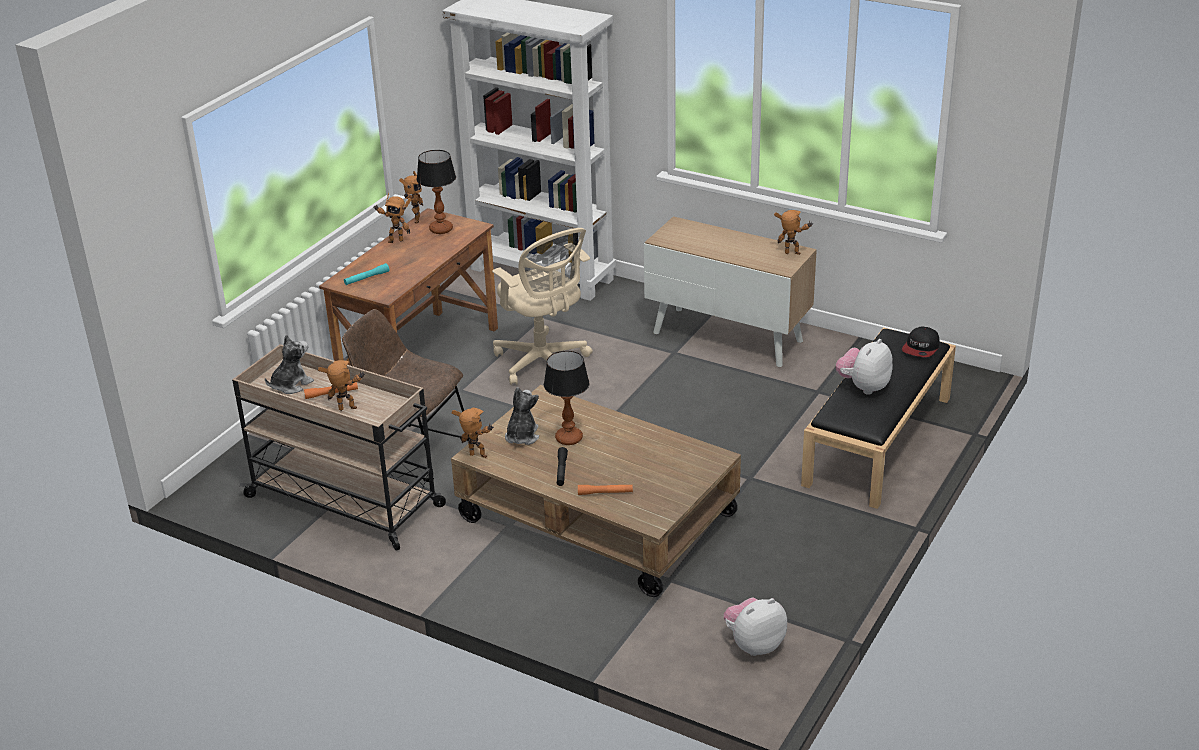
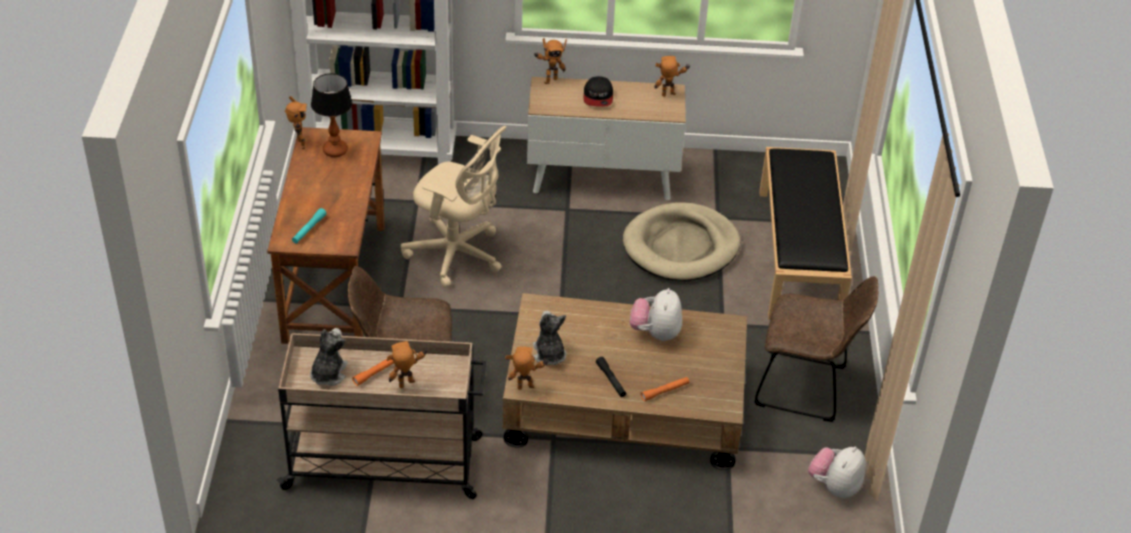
camera: 30 degrees left, 10 degrees up
(395, 240) = (300, 175): toy robot -> toy robot (549, 80)
(568, 439) = (592, 344): table lamp -> none
(760, 406) = (681, 246): none -> beige dog bed
(793, 552) = (806, 387): none -> brown chair
(863, 387) = (798, 217): plush toy -> plush toy (655, 333)
(921, 348) = (816, 163): cap -> cap (598, 97)

